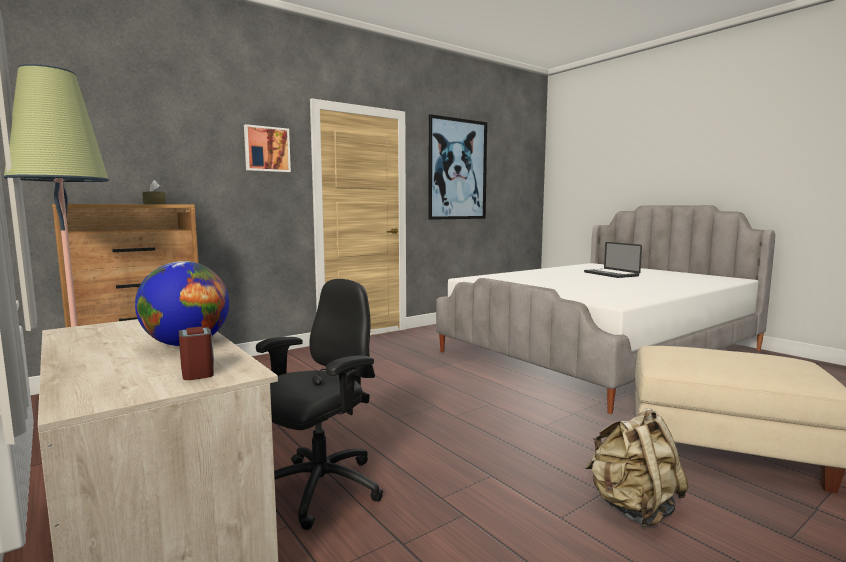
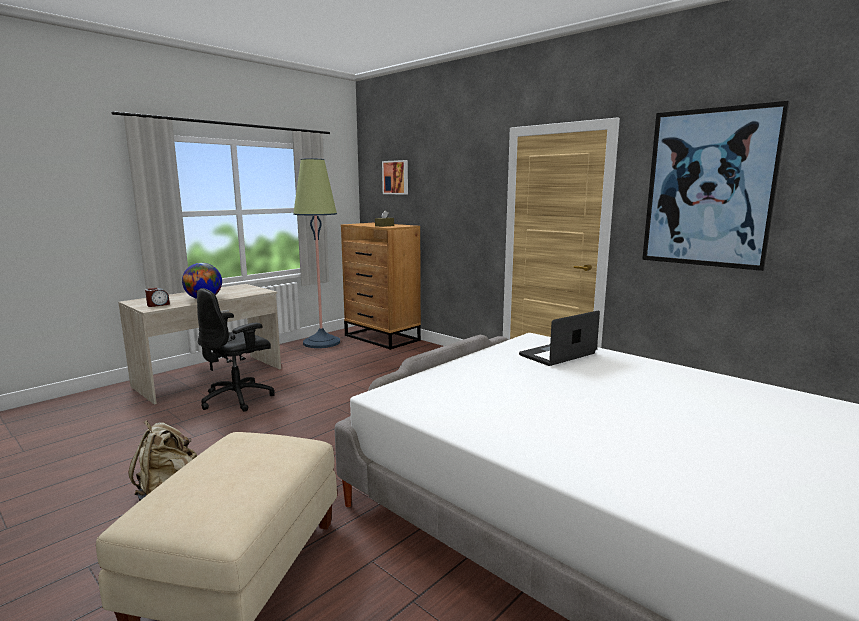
camera: 80 degrees right, 5 degrees up
(266, 149) = (473, 181): picture -> picture (396, 177)
(319, 489) = (238, 398): black office chair -> black office chair turned 105 degrees clockwise
(611, 274) = (701, 417): laptop -> laptop (557, 355)

